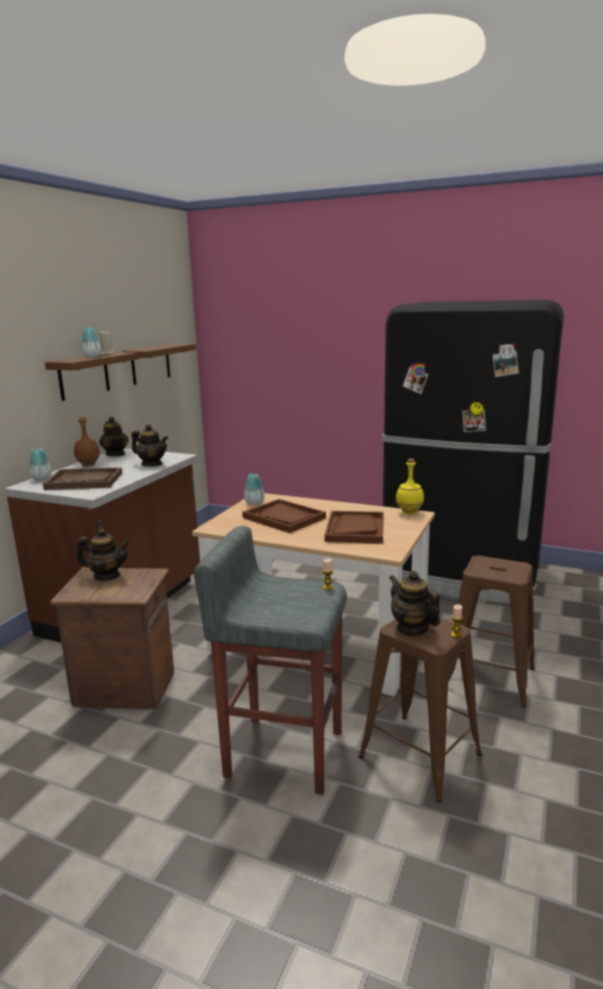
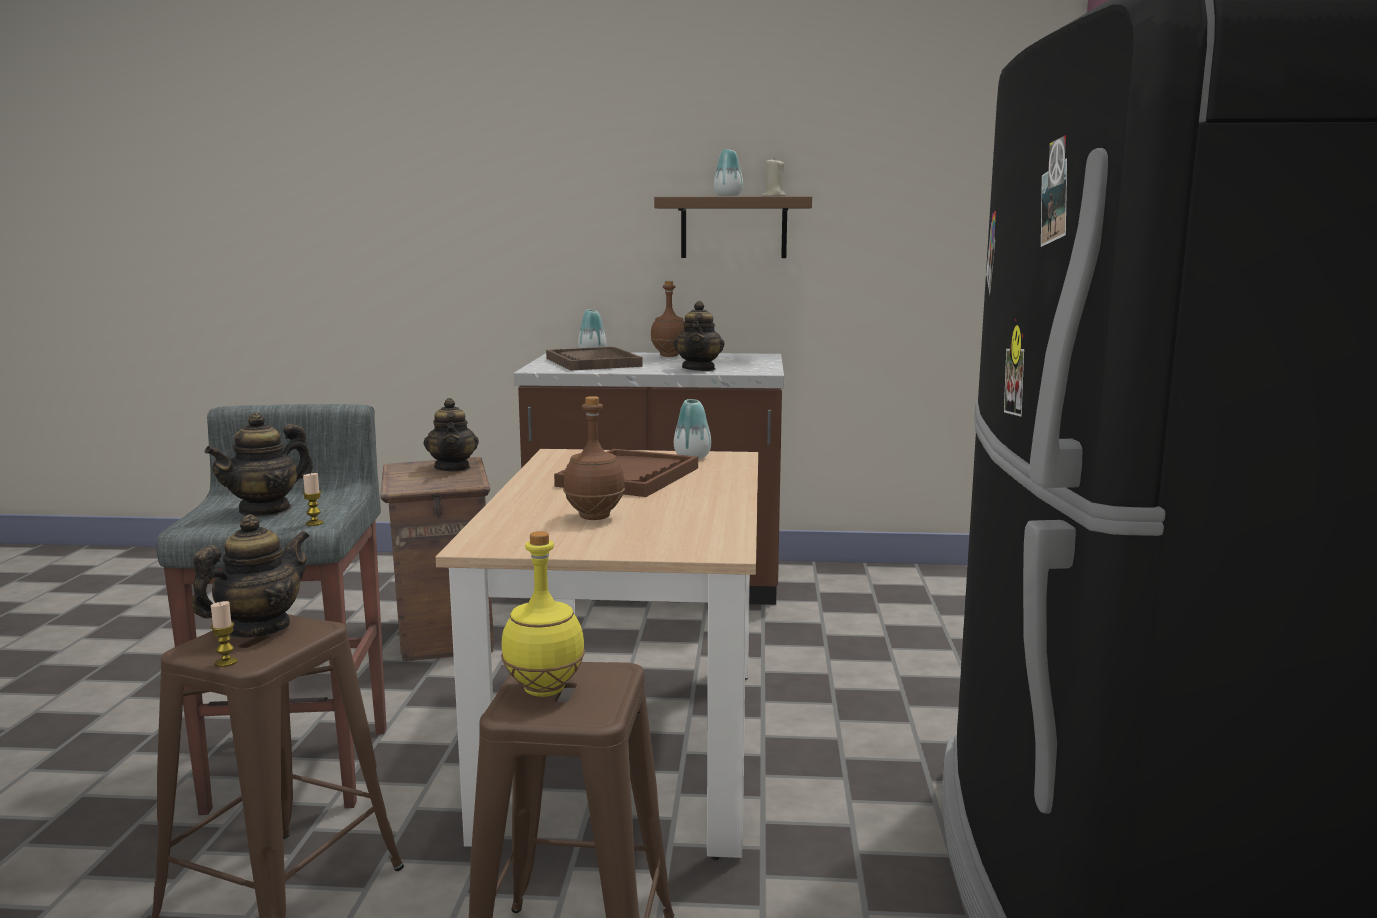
camera: 70 degrees right, 5 degrees down
(115, 454) = (738, 356): teapot -> teapot (265, 510)
(150, 364) = (905, 228): brown shelf -> none
(355, 529) = (595, 517): brown tray -> brown bottle
(409, 512) = (728, 544): yellow bottle -> yellow bottle (545, 690)

